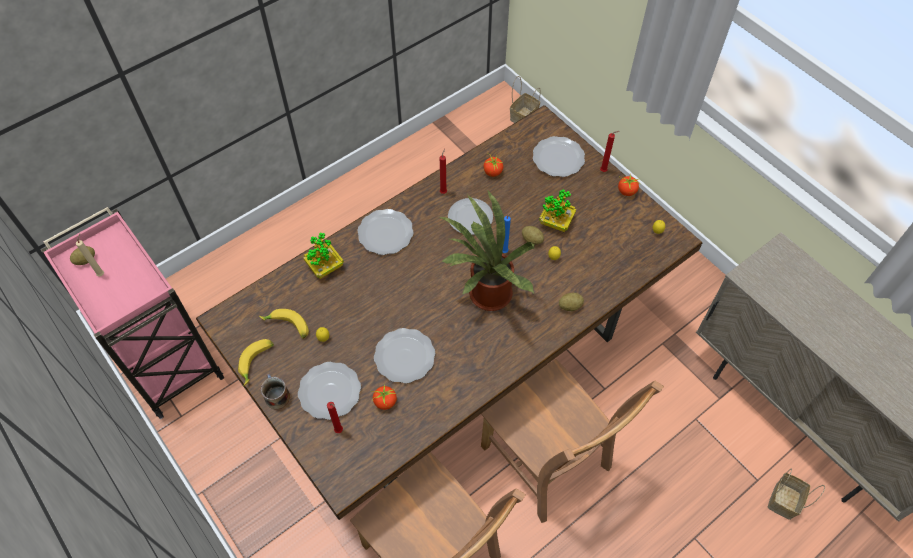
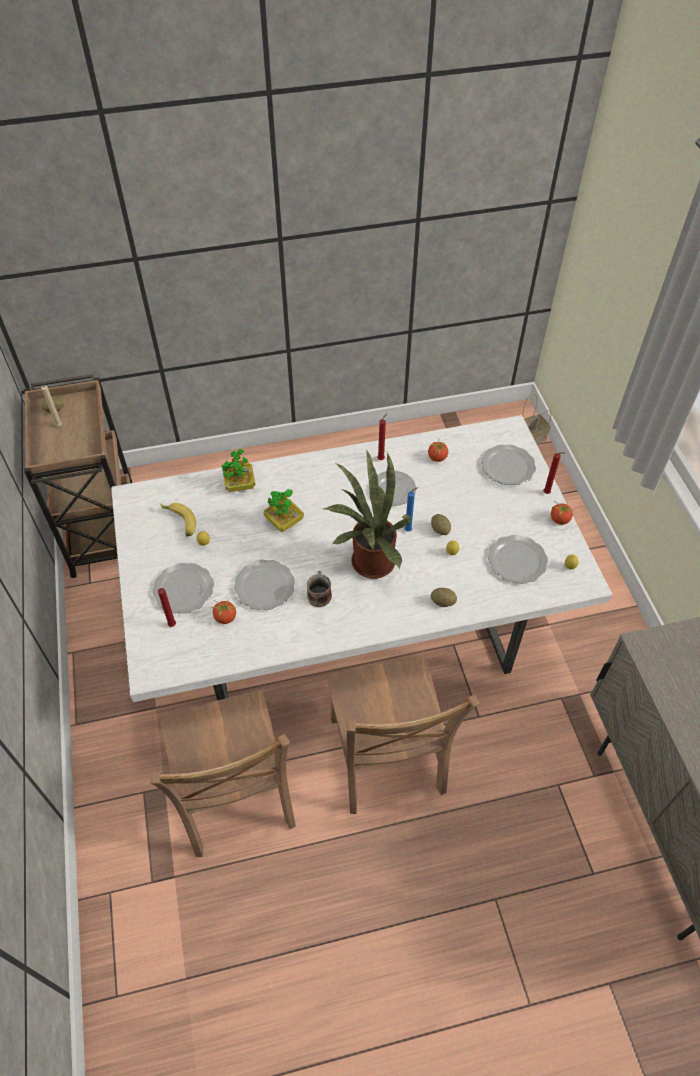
camera: 25 degrees right, 5 degrees down
(163, 355) = (103, 528): pink cart -> brown cart
(257, 363) = (138, 542): banana -> none
(276, 396) = (138, 575): mug -> mug (319, 595)
(386, 234) = (308, 476): plate -> plate (517, 561)
(455, 360) = (348, 631): brown dining table -> white dining table
(556, 222) = (473, 522): potted plant -> potted plant (284, 522)
(784, 502) = (611, 908): basket -> none

